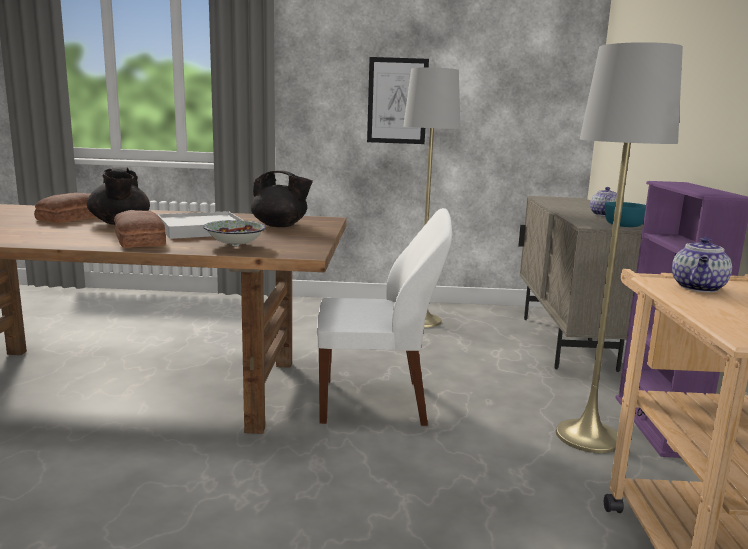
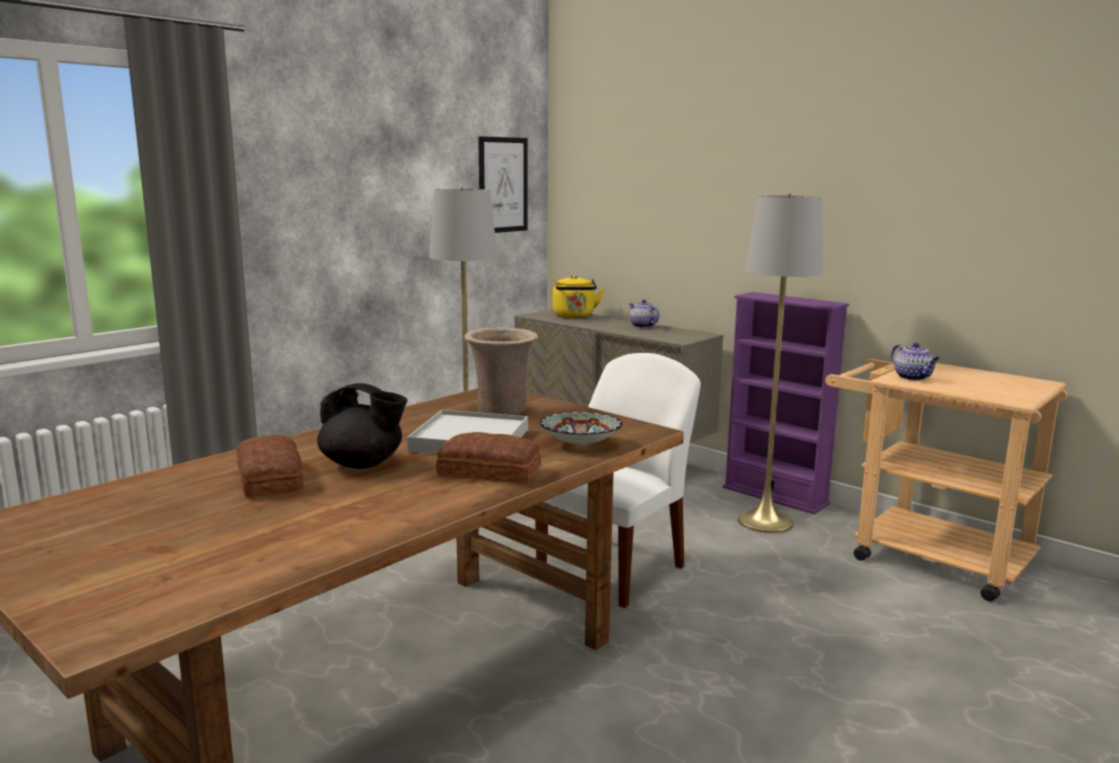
camera: 50 degrees left, 0 degrees up
(280, 226) = (502, 411): black teapot -> beige vase
(397, 101) = (376, 223): picture -> picture (503, 185)
(573, 202) = (574, 316): none -> yellow kettle
(624, 225) = (691, 334): turquoise bowl -> none

